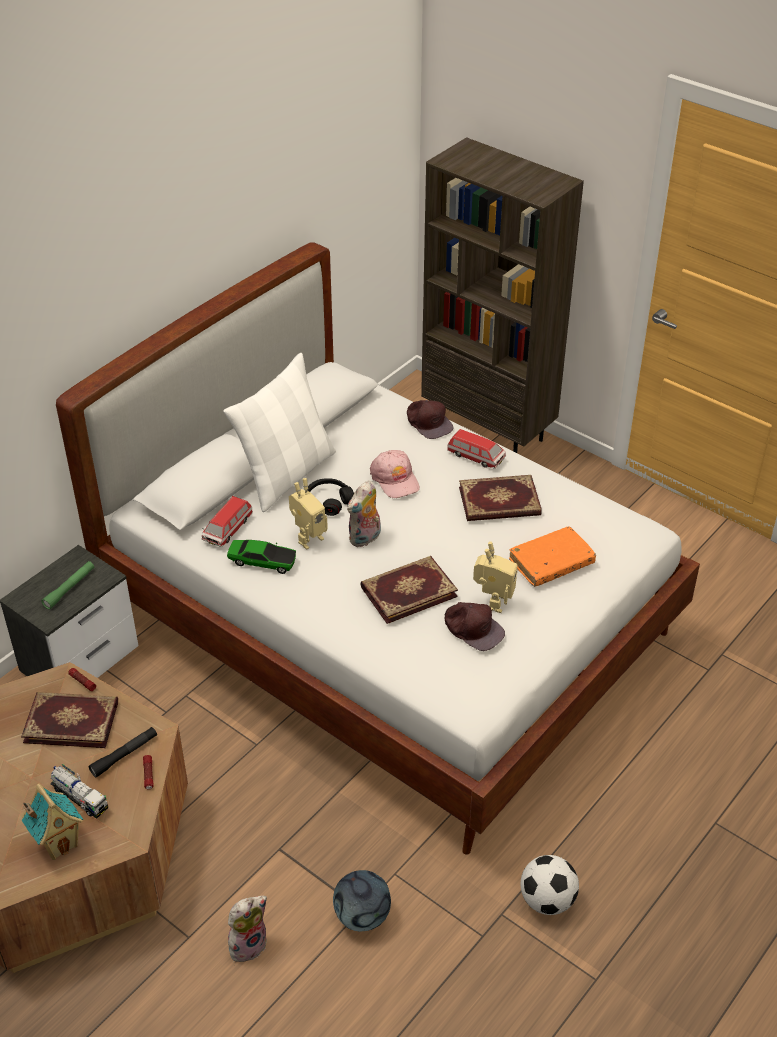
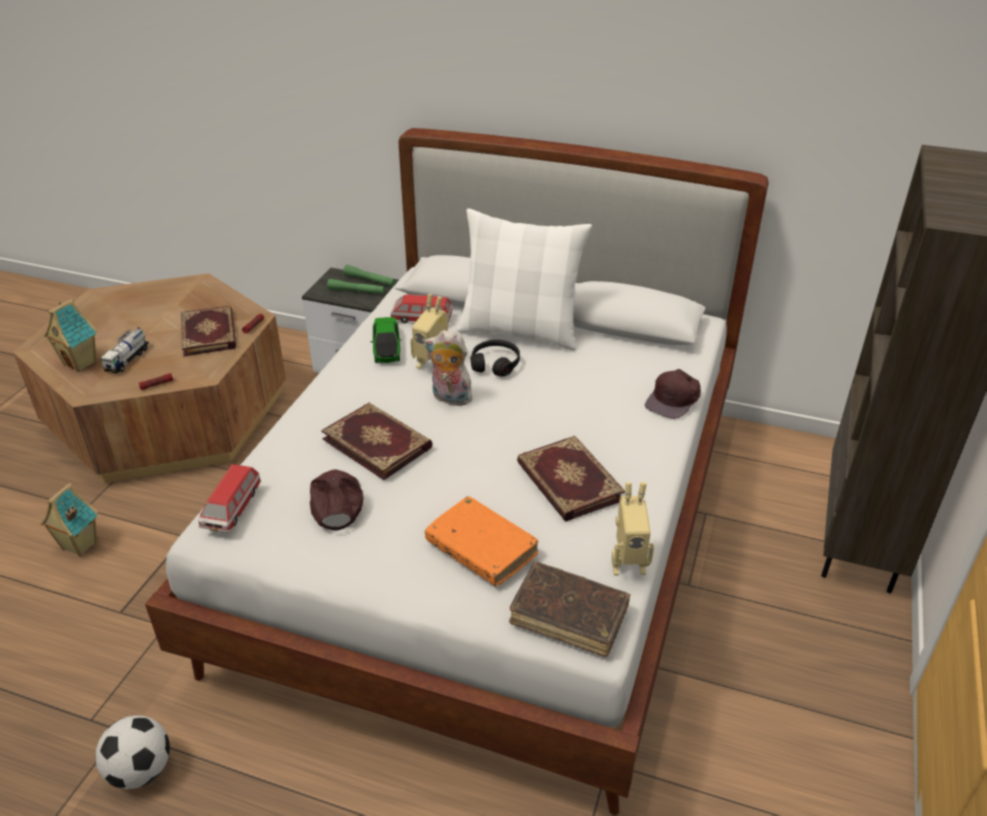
camera: 70 degrees right, 5 degrees down
(54, 574) = (369, 280): none -> green flashlight
(124, 755) = (177, 367): black flashlight -> none
(248, 943) = (78, 546): plush toy -> toy house
(362, 916) = (111, 614): football -> none
(395, 479) = (557, 397): pink cap -> none
(473, 628) = (336, 503): brown cap -> brown cap turned 150 degrees clockwise
(476, 457) = (639, 447): toy car -> toy car (232, 508)
(492, 602) = (390, 512): toy robot -> toy robot (627, 563)
(627, 538) = (569, 616): none -> brown book

